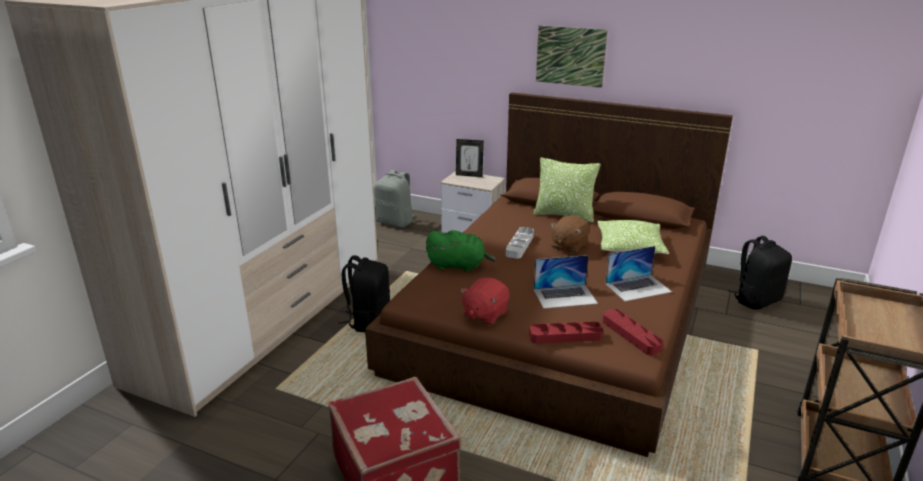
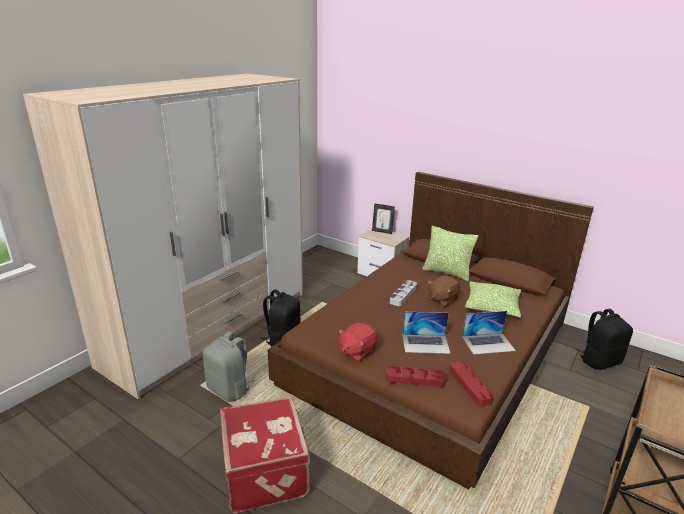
camera: 10 degrees right, 0 degrees up
(395, 222) = (325, 261): grey backpack -> grey backpack (229, 389)
(458, 266) = (350, 307): green plush toy -> none
(570, 56) = (465, 147): picture -> none

